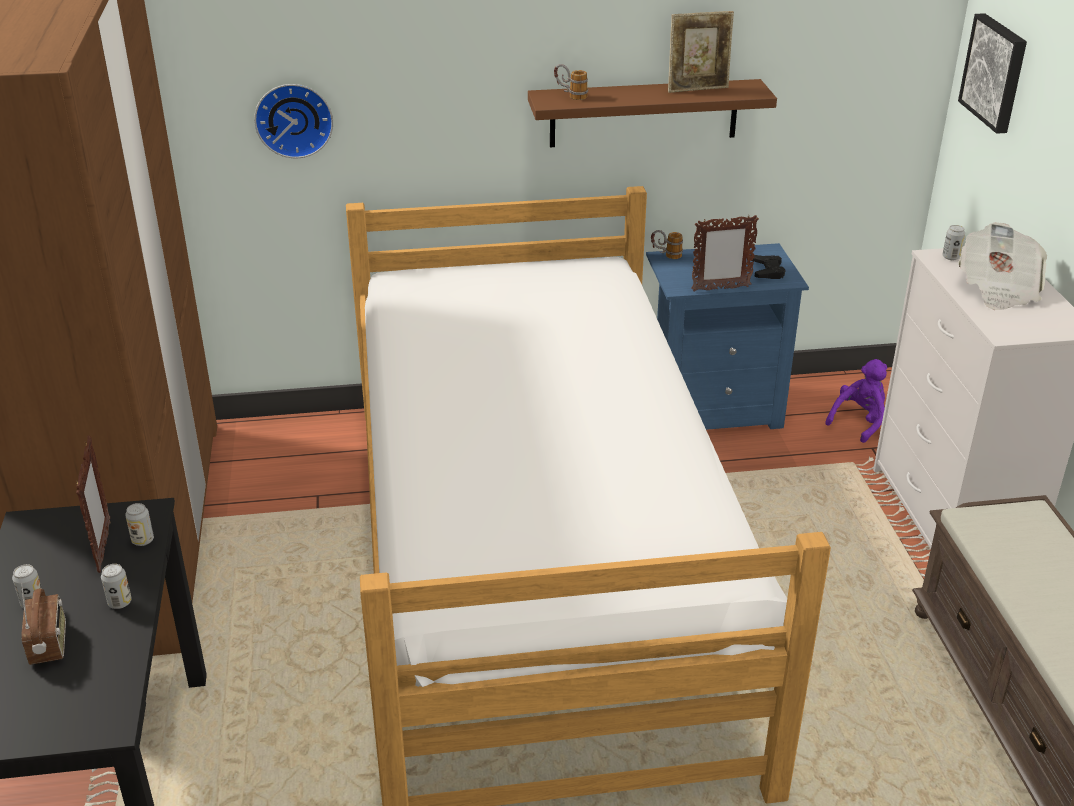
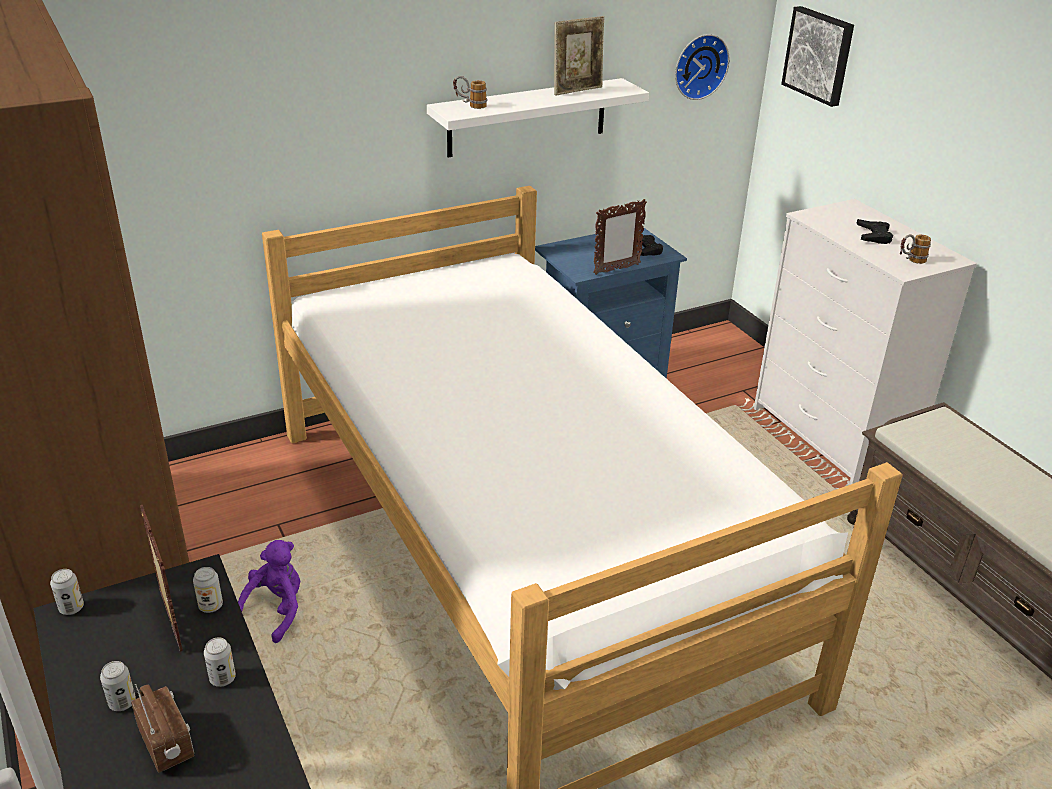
camera: 20 degrees left, 0 degrees up
(294, 119) = (204, 152): wall clock -> wall clock (699, 66)
(644, 113) = (527, 117): brown shelf -> white shelf
(666, 255) = (553, 247): mug -> mug (910, 261)
(859, 421) = (722, 370): purple plush toy -> purple plush toy (275, 611)
(950, 257) = (820, 215): can -> can (71, 608)
(998, 289) = (873, 236): newspaper -> black game controller

